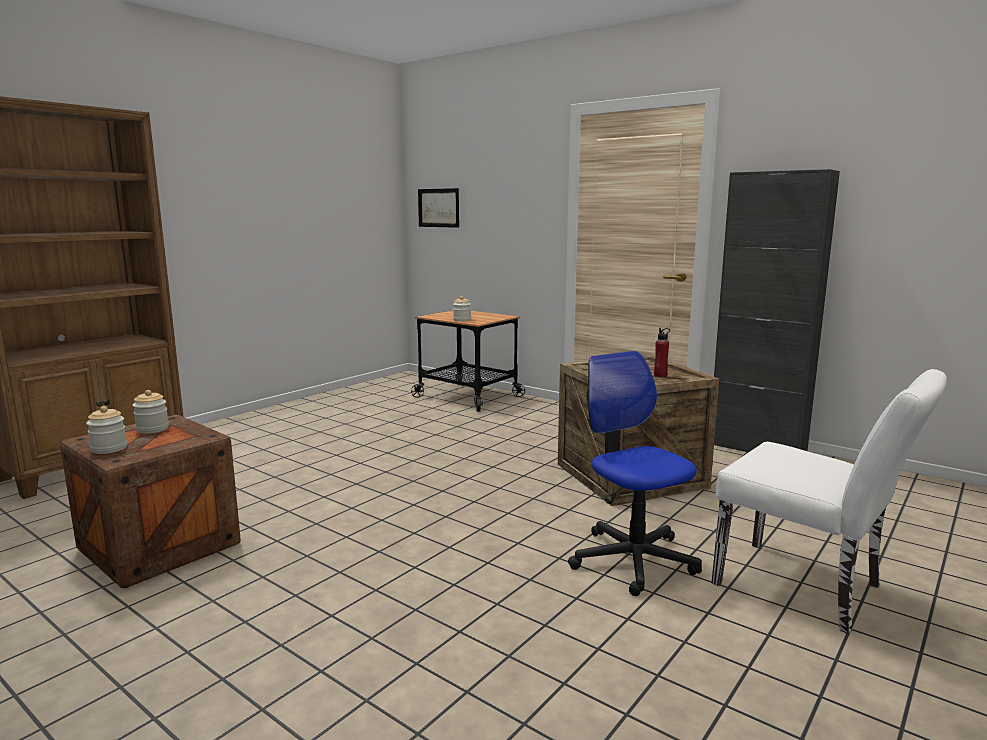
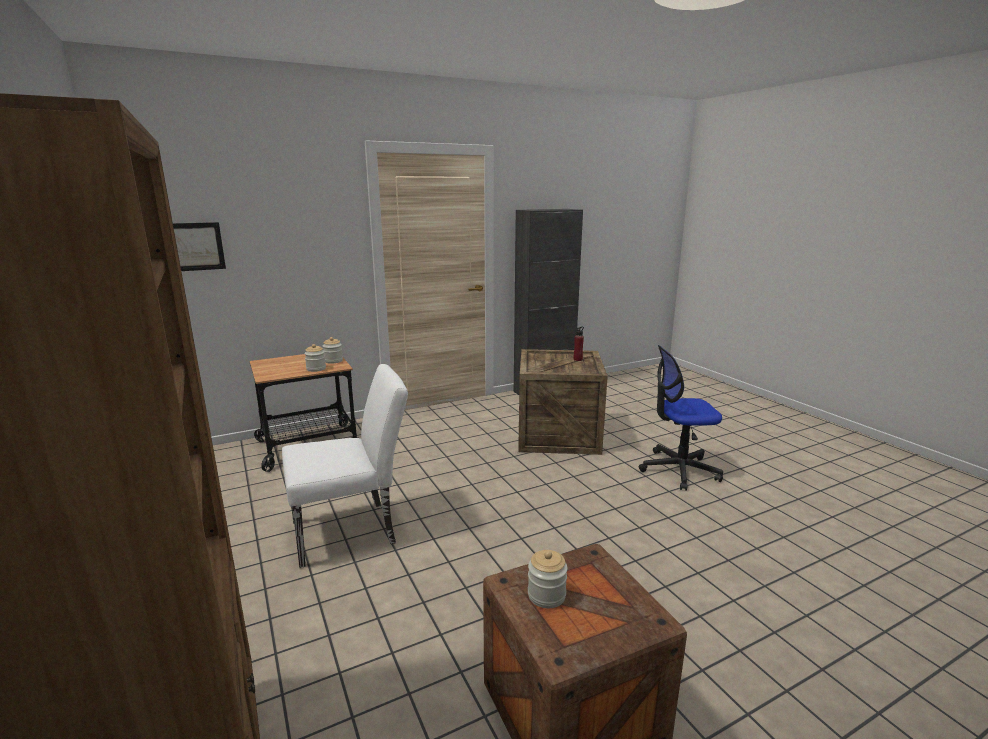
camera: 65 degrees left, 5 degrees up
(109, 448) = (614, 629): jar -> jar (333, 361)
(809, 589) = (720, 438): white chair -> white chair (353, 531)

